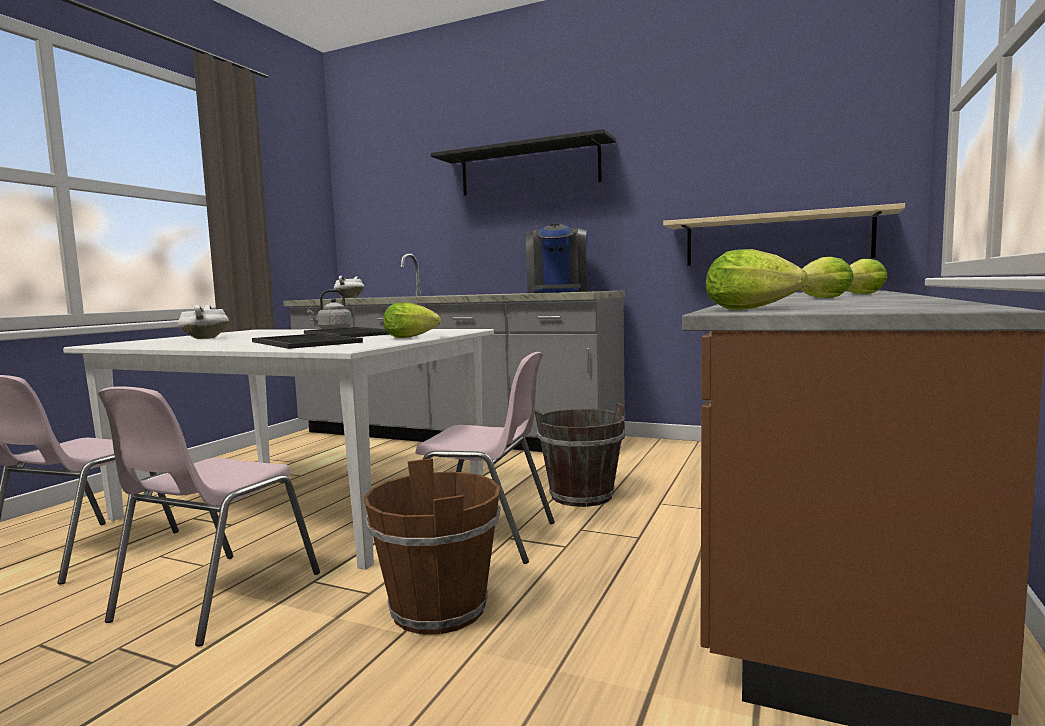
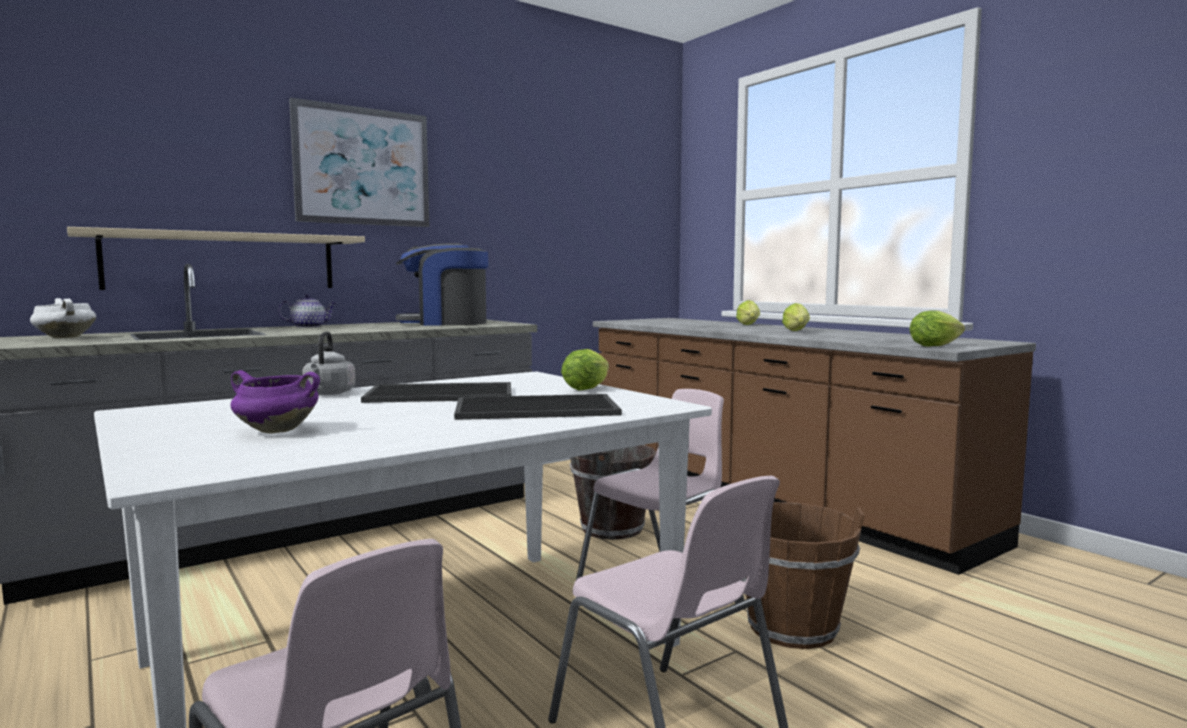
camera: 60 degrees left, 0 degrees up
(204, 338) = (275, 431): white cooking pot -> purple cooking pot
(472, 294) = (309, 327): none -> teapot
(529, 169) = (362, 166): black shelf -> picture
(557, 292) = (444, 323): coffee machine -> coffee machine turned 135 degrees clockwise
(776, 239) = (598, 273): beige shelf -> beige shelf (223, 261)

